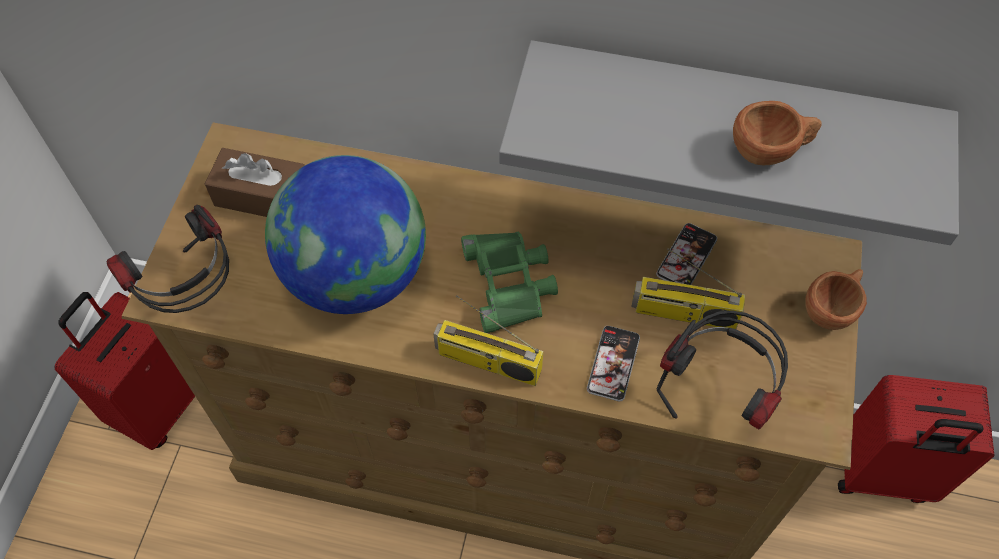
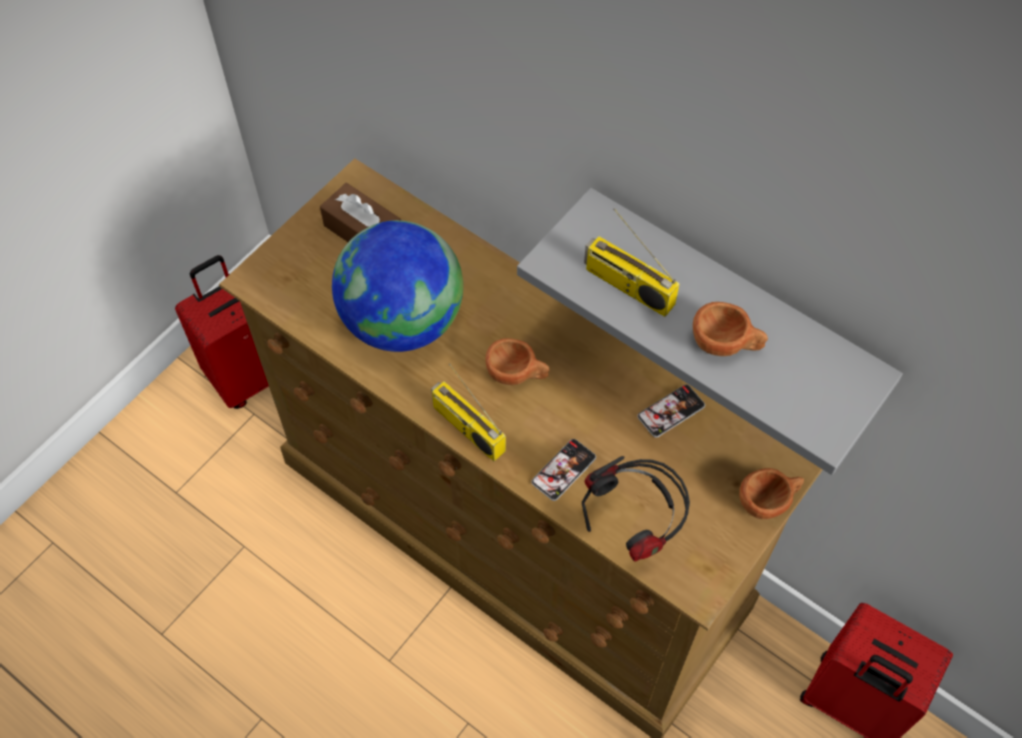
camera: 25 degrees right, 0 degrees up
(192, 293) = (276, 287): headphones -> none
(510, 282) = (517, 374): green binoculars -> brown cup
(683, 314) = (641, 455): radio -> radio (627, 287)

